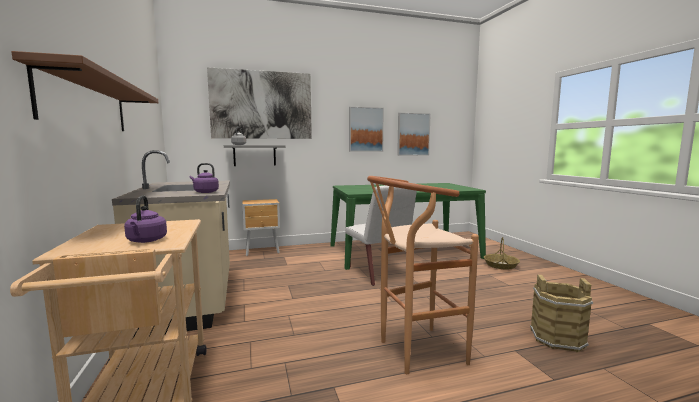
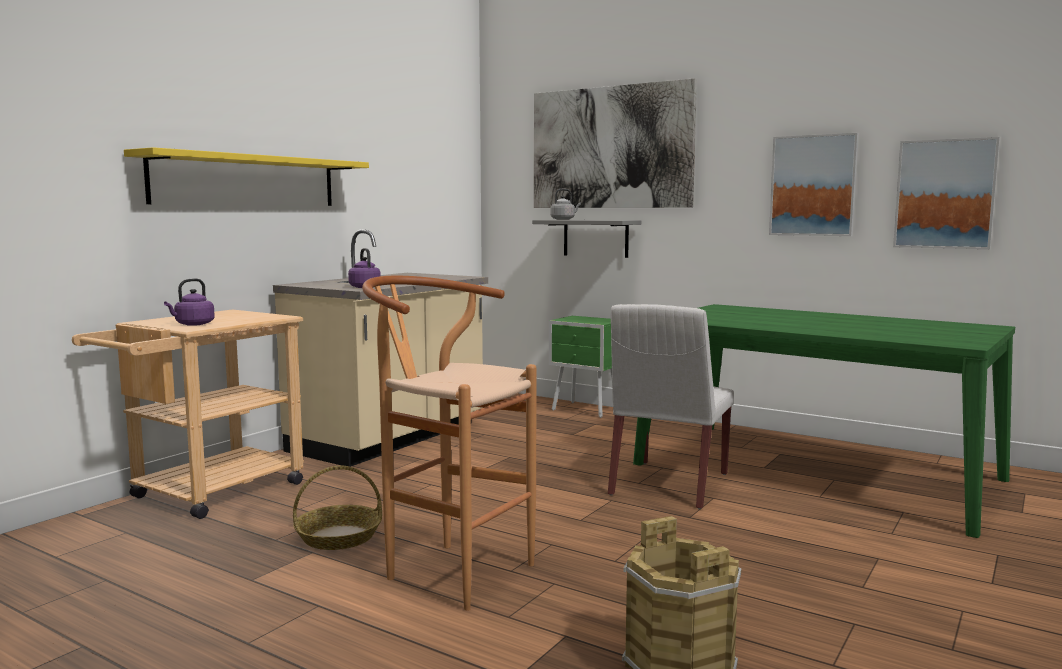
camera: 50 degrees right, 0 degrees up
(87, 104) = (247, 181): brown shelf -> yellow shelf
(263, 251) = (587, 410): brown nightstand -> green nightstand
(500, 265) = (972, 559): basket -> basket (339, 537)

